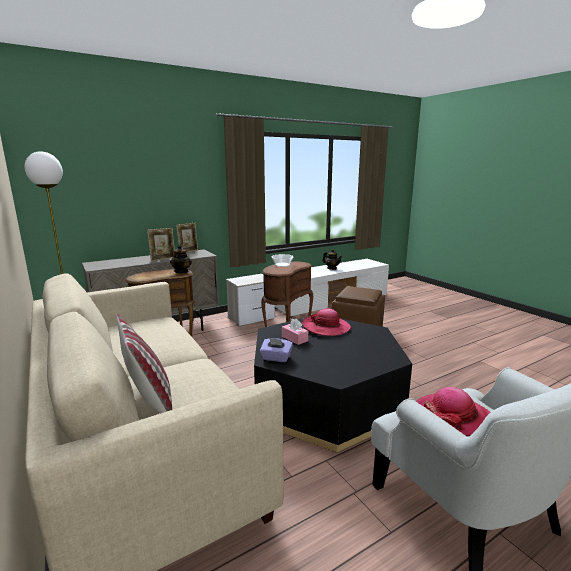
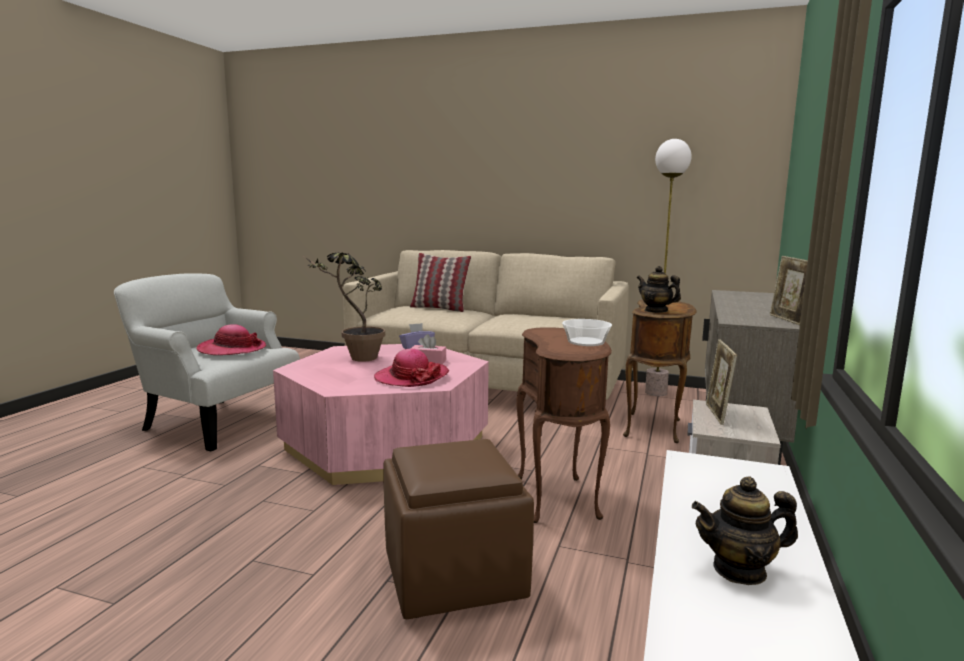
camera: 140 degrees right, 5 degrees down
(163, 259) = (736, 307): picture frame -> picture frame (717, 414)
(325, 400) = (386, 444): black coffee table -> pink coffee table
(341, 357) = (355, 359): none -> potted plant

